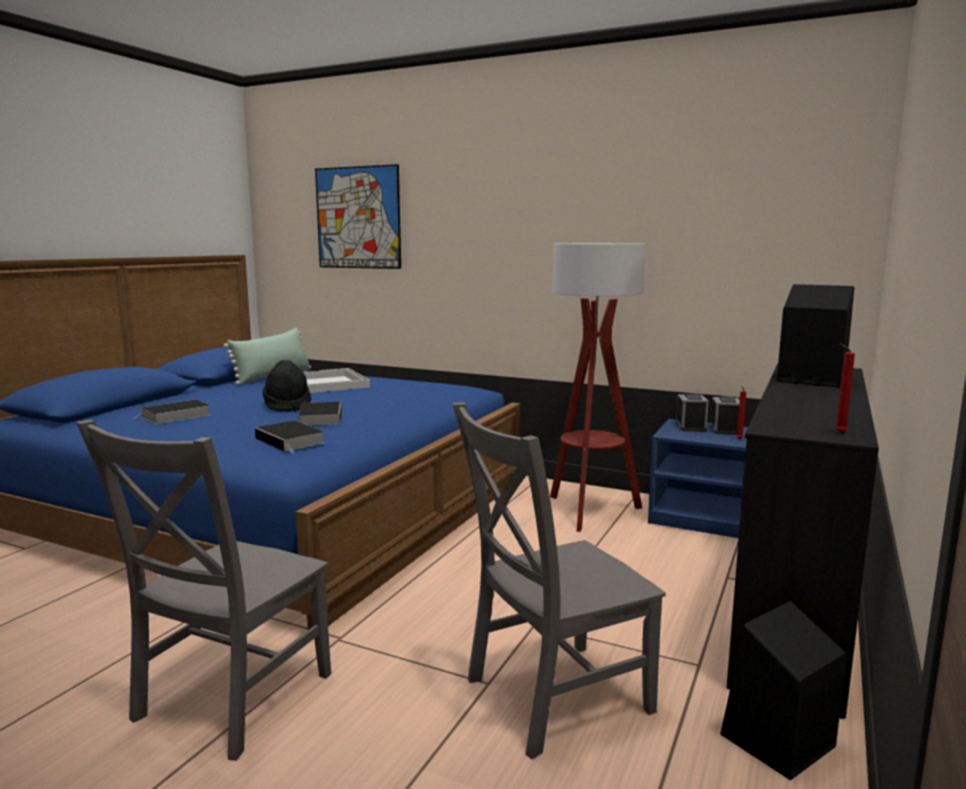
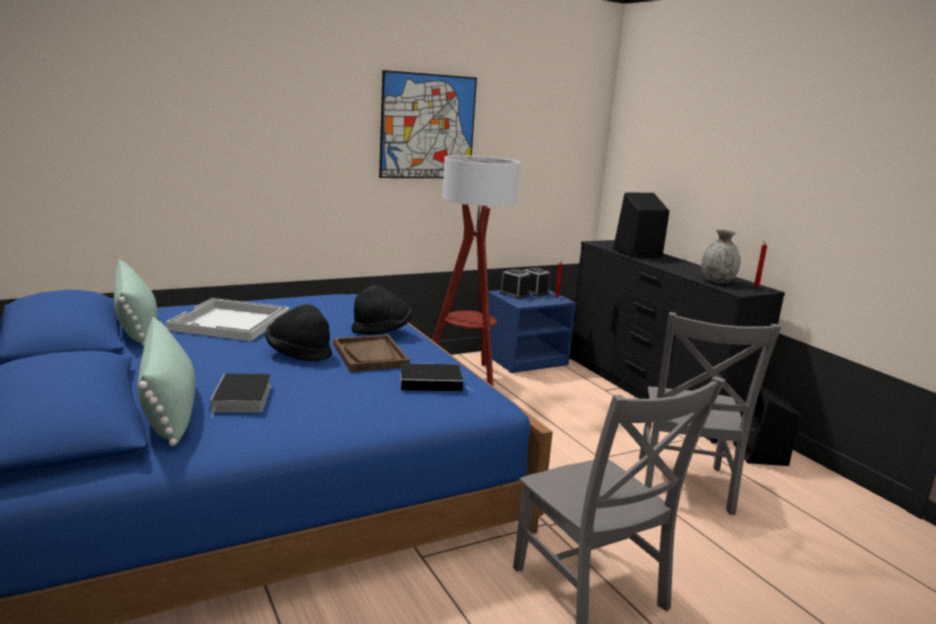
camera: 55 degrees left, 5 degrees up
(136, 411) = (169, 409): none -> green pillow
(320, 417) = (370, 355): book -> brown tray
(358, 218) = (160, 114): picture -> picture (428, 127)
(389, 408) = (382, 331): none -> black hat
(796, 416) = (717, 281): none -> grey vase

